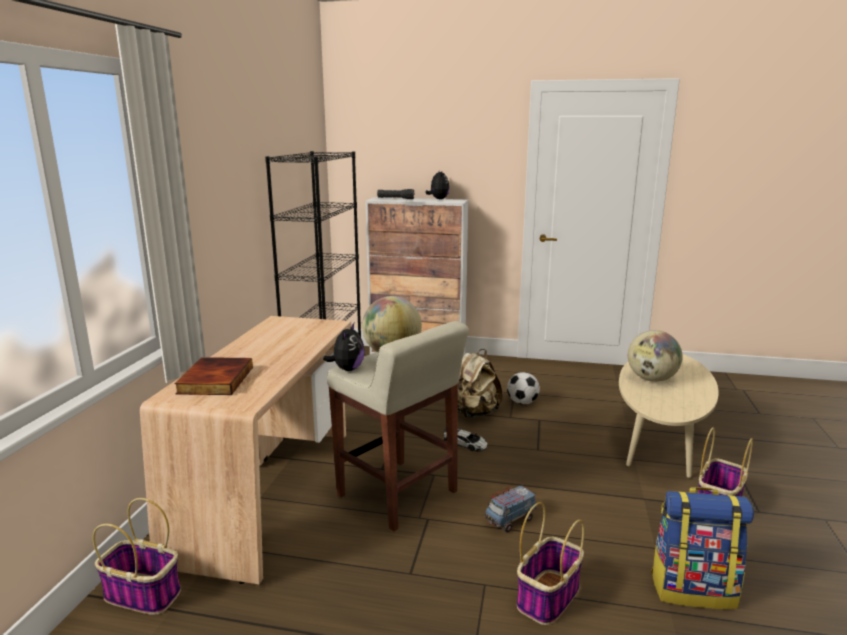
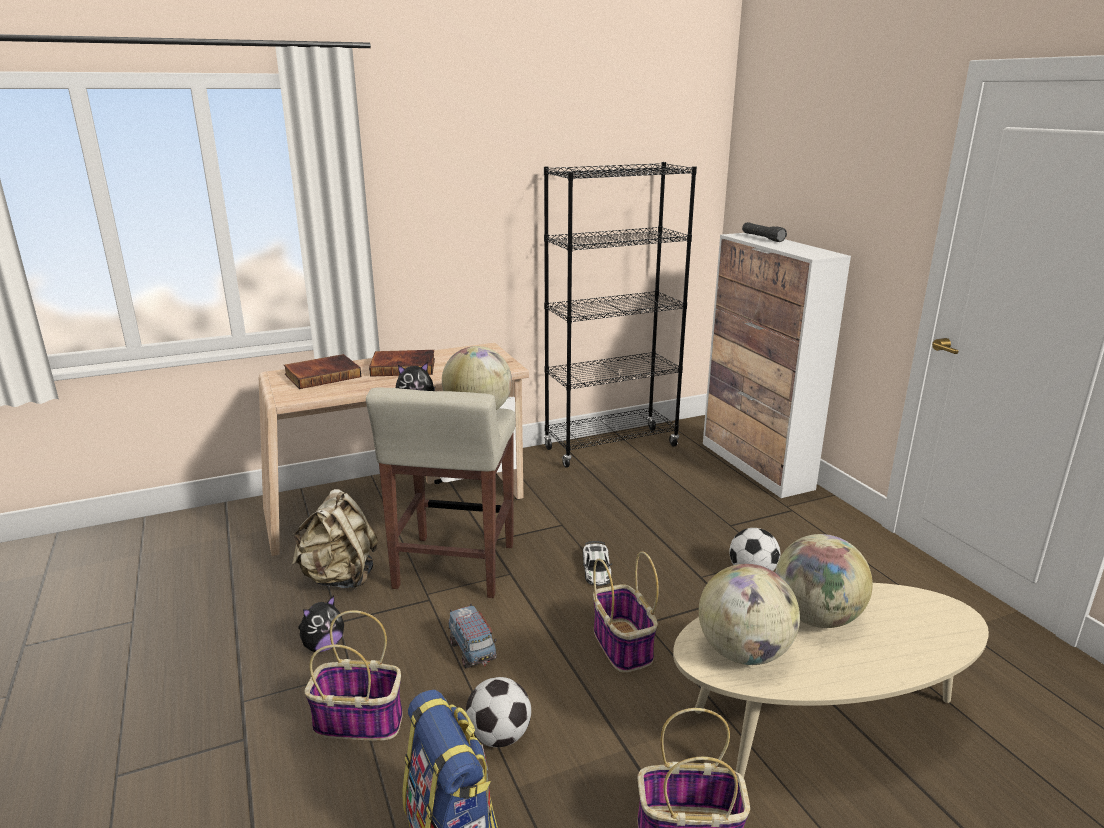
camera: 55 degrees right, 5 degrees up
(144, 594) = (237, 520): basket -> basket (623, 646)
(261, 350) = (404, 366): none -> book
(438, 199) = (809, 248): plush toy -> plush toy (323, 646)
(474, 413) = (673, 549): beige backpack -> beige backpack (340, 578)
(509, 520) = (473, 651): toy truck -> toy truck turned 135 degrees counterclockwise
(605, 539) = (499, 736): none -> football
(669, 404) = (744, 652): none -> globe

